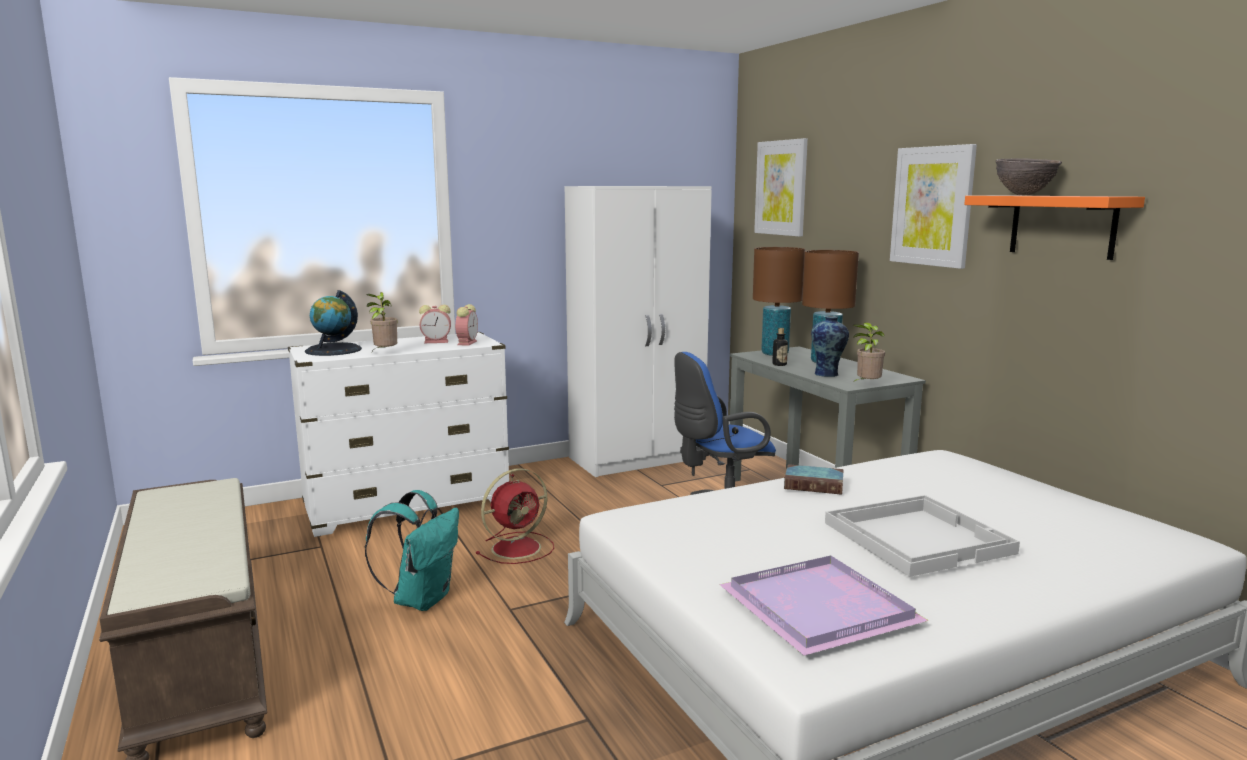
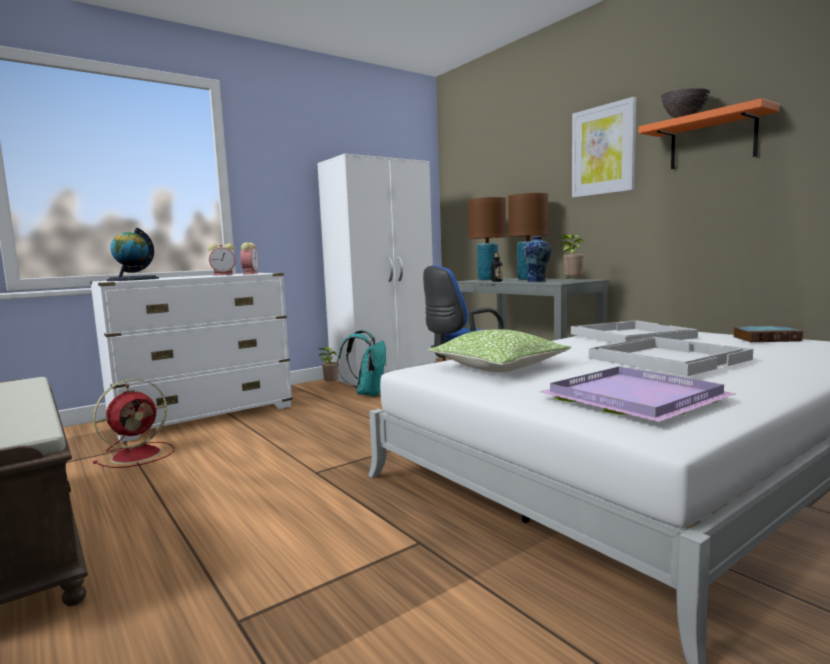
camera: 10 degrees left, 5 degrees down
(384, 353) = (181, 278): potted plant -> potted plant (330, 385)
(422, 599) = (232, 474): turquoise backpack -> turquoise backpack (368, 394)
(518, 547) = (309, 432): red fan -> red fan (139, 454)
(713, 525) = (498, 367): none -> pillow
(781, 188) = (477, 165): picture -> none
(815, 484) = (560, 343): book -> book (767, 338)
(915, 477) = (629, 336): none -> white tray

